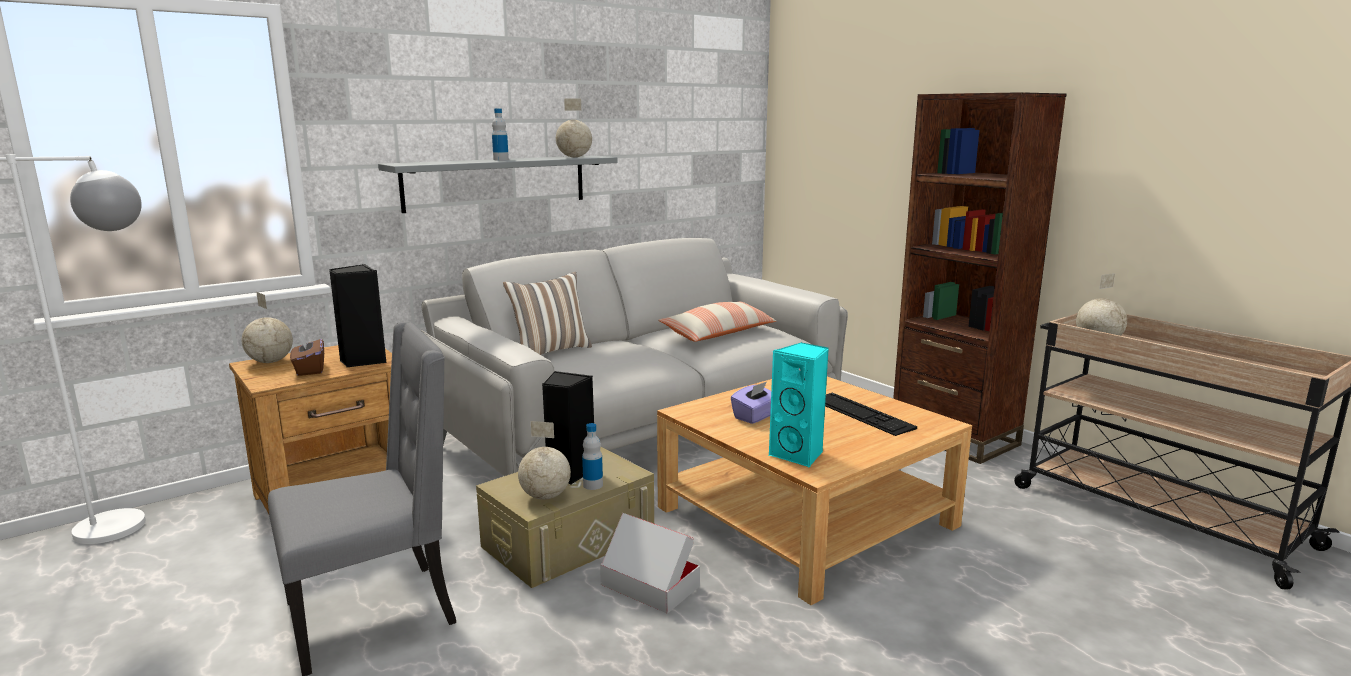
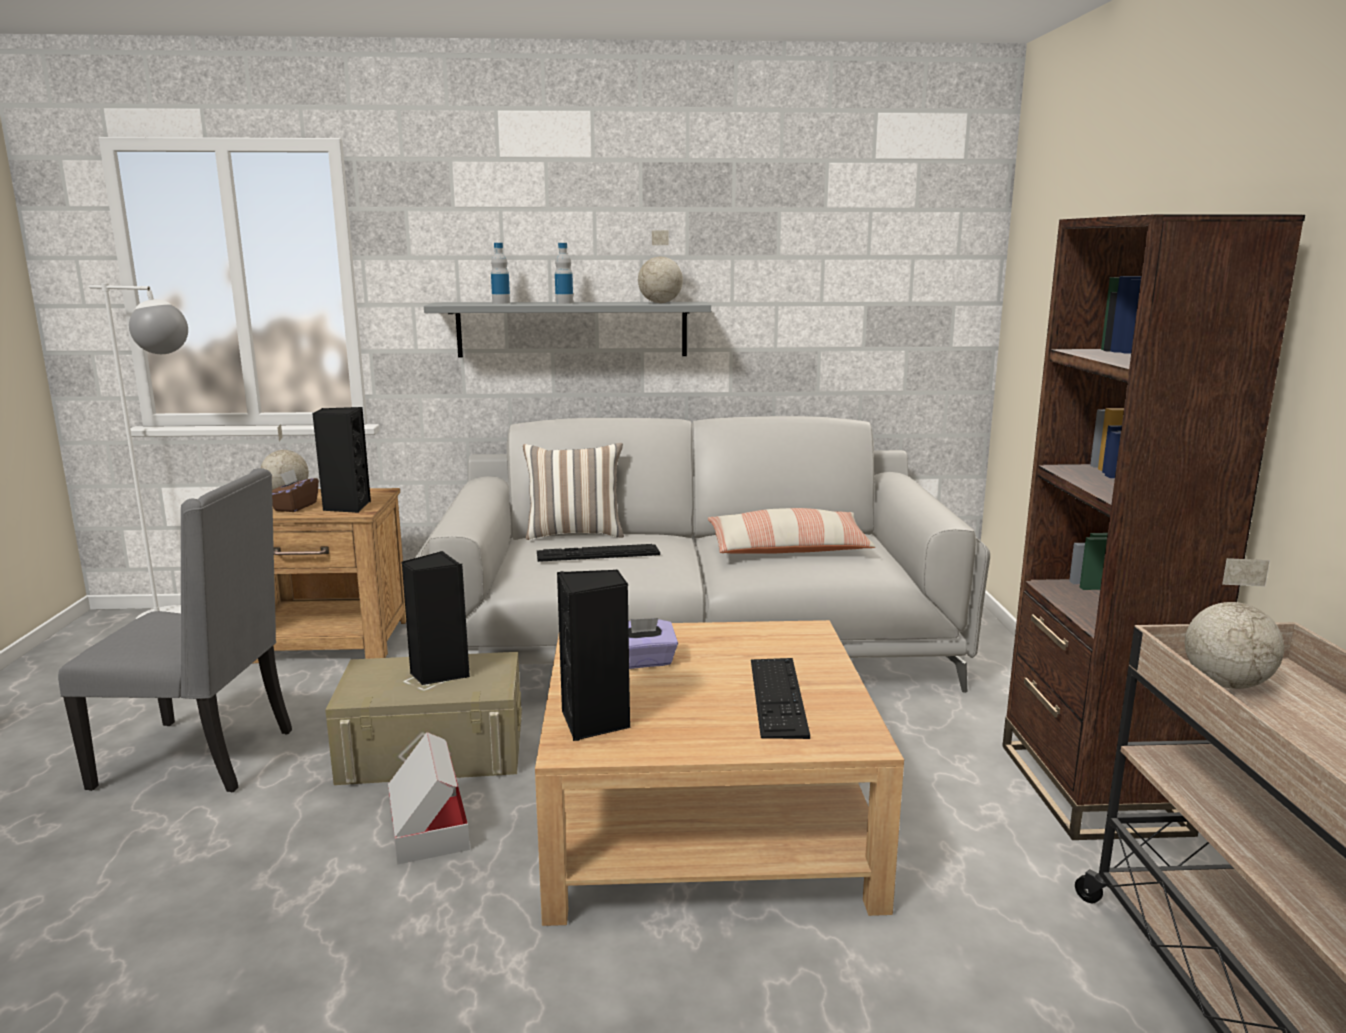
camera: 35 degrees right, 0 degrees up
(546, 497) = (379, 690): globe -> none
(593, 485) = (438, 692): bottle -> bottle (501, 303)
(602, 359) = (598, 553): none -> keyboard
(799, 455) = (596, 722): turquoise speaker -> black speaker

